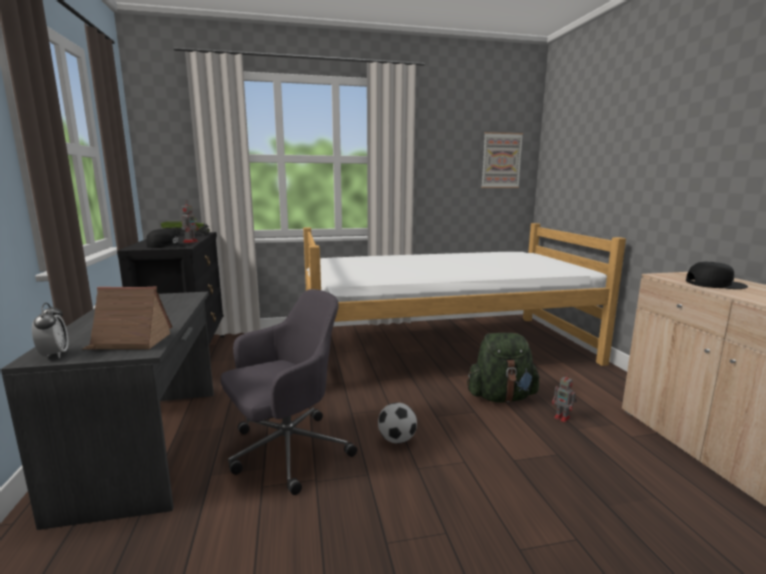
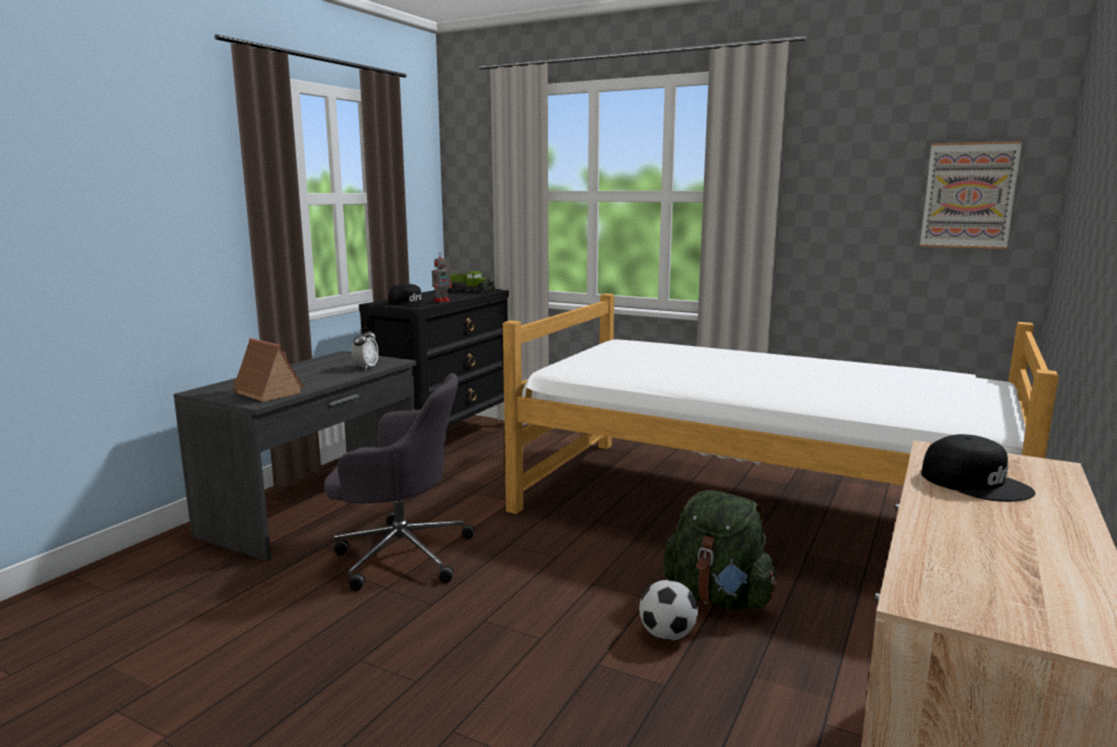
camera: 40 degrees right, 0 degrees up
(54, 355) = (212, 391): alarm clock -> alarm clock (366, 367)
(397, 440) = (509, 587): football -> football (667, 635)
(562, 418) = (760, 656): toy robot -> none

